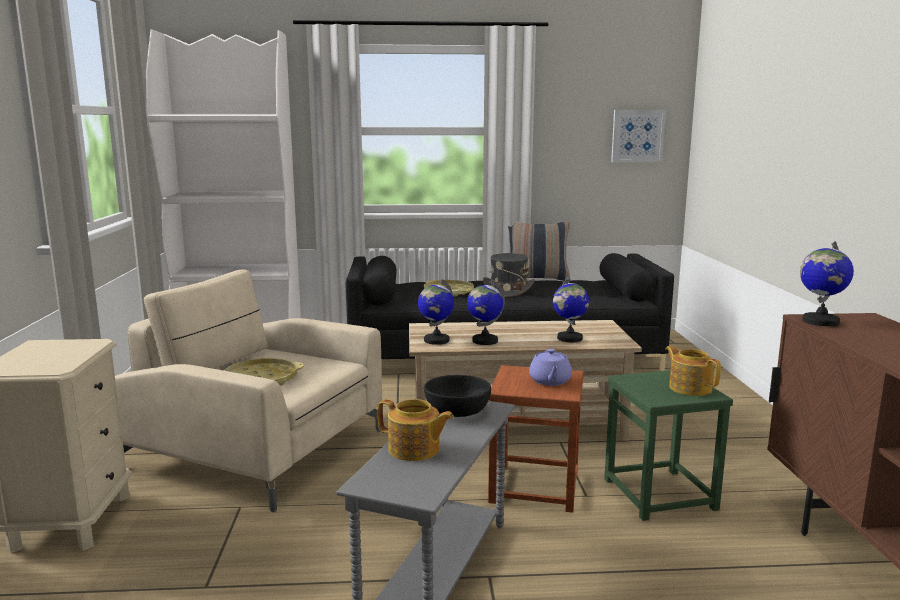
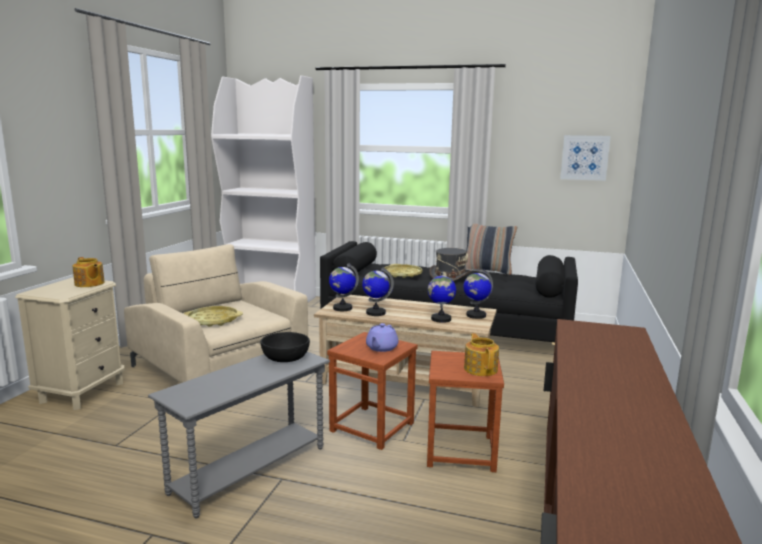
camera: 20 degrees right, 0 degrees up
(415, 450) = (224, 378): teapot -> teapot (89, 284)
(660, 494) = (461, 451): green stool -> brown stool
(820, 321) = (576, 328): globe -> globe (475, 315)

